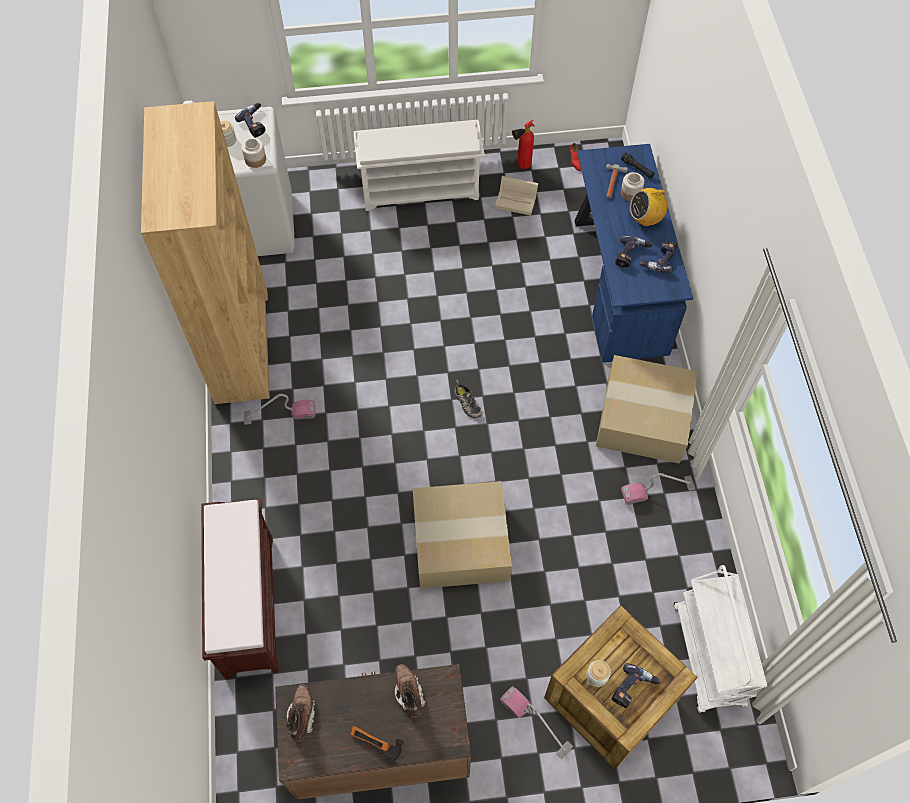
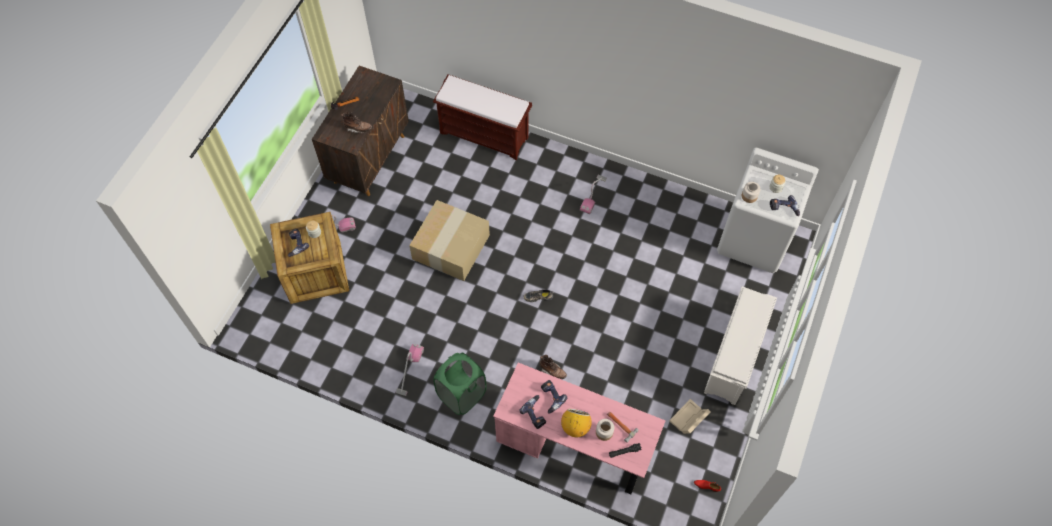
camera: 120 degrees right, 0 degrees up
(241, 345) = (656, 195): brown bookcase -> none
(301, 715) = (380, 84): brown boot -> brown boot (552, 371)
(521, 166) = (721, 441): fire extinguisher -> none
(618, 282) = (575, 446): blue desk -> pink desk
(644, 417) = (462, 395): cardboard box -> green laundry basket
(708, 656) = (299, 334): white cart -> none

